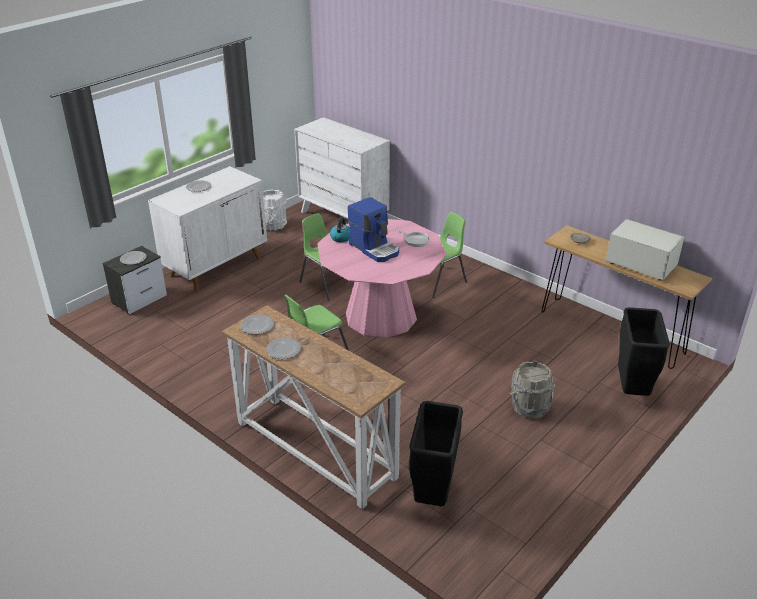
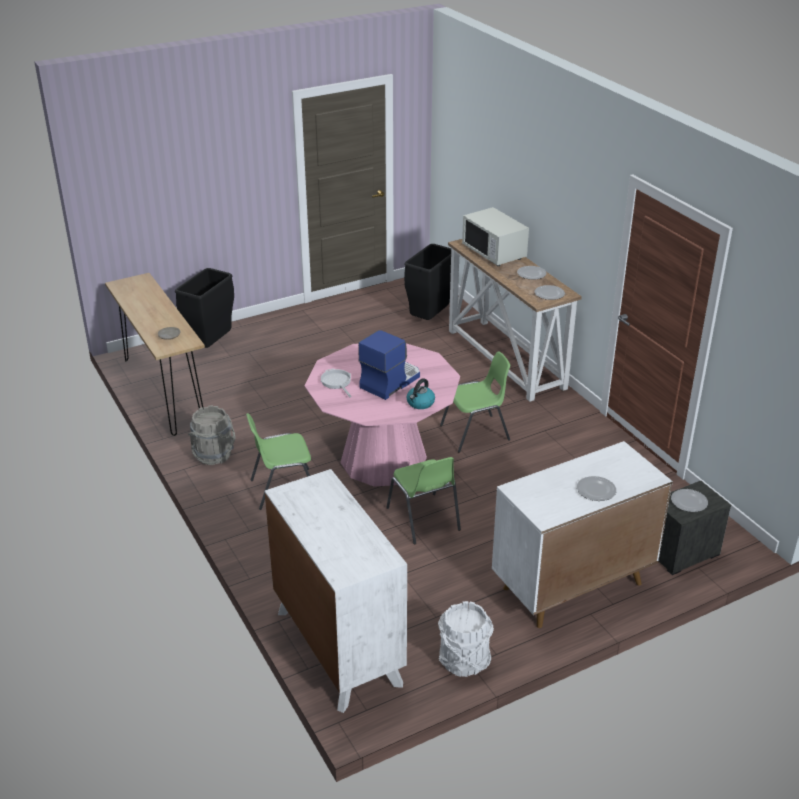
camera: 160 degrees left, 0 degrees up
(375, 248) = (390, 381): coffee machine -> coffee machine turned 60 degrees clockwise
(529, 407) = (309, 351): grey bucket -> grey bucket (213, 455)
(640, 265) = (148, 303): white microwave -> white microwave (494, 252)

